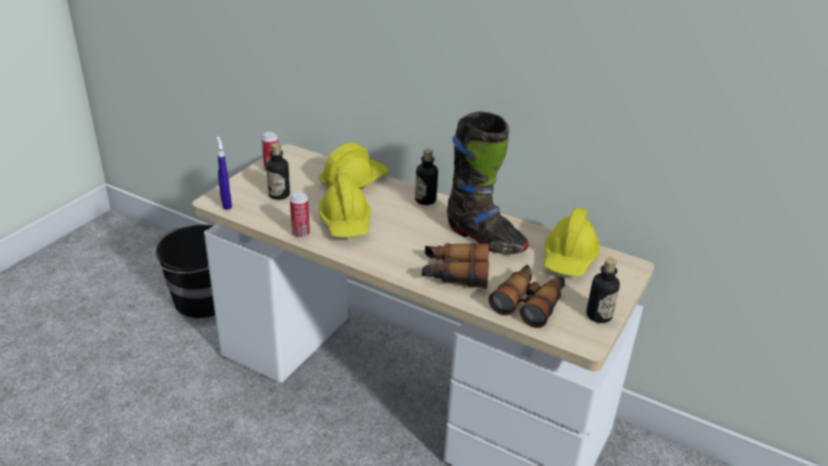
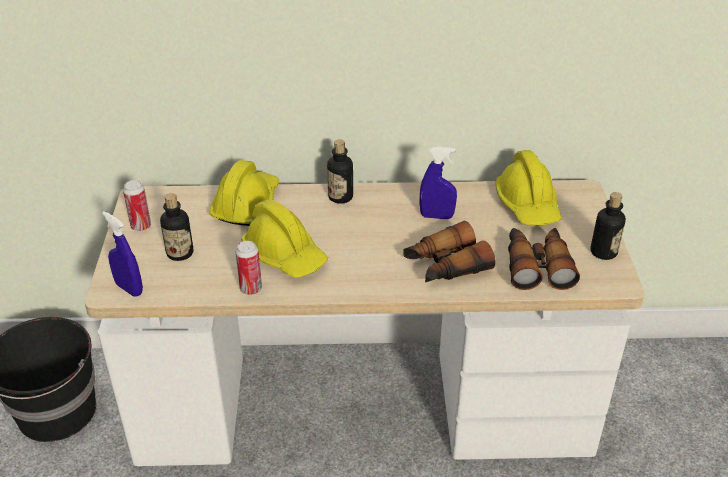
camera: 30 degrees left, 5 degrees up
(484, 239) = (436, 216): black boot -> blue spray bottle

